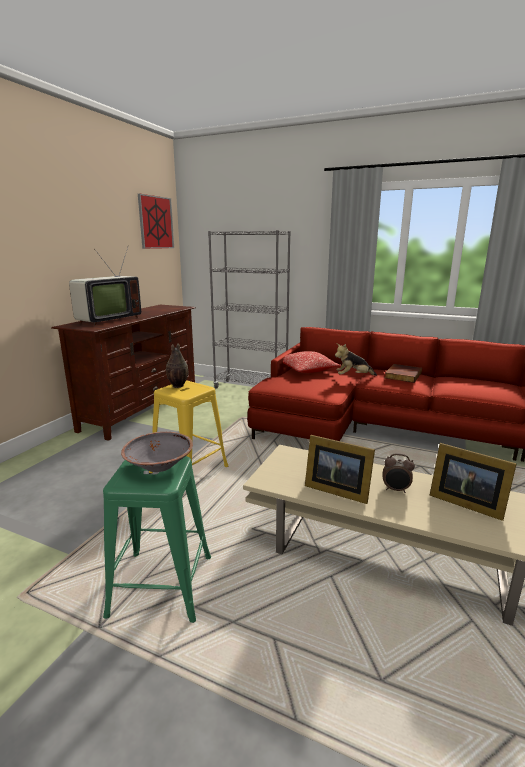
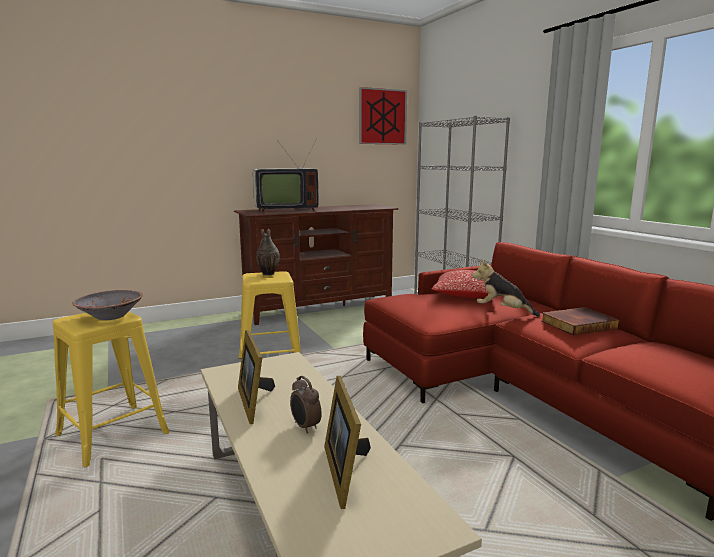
camera: 40 degrees right, 5 degrees down
(161, 585) = (112, 434): green stool -> yellow stool

